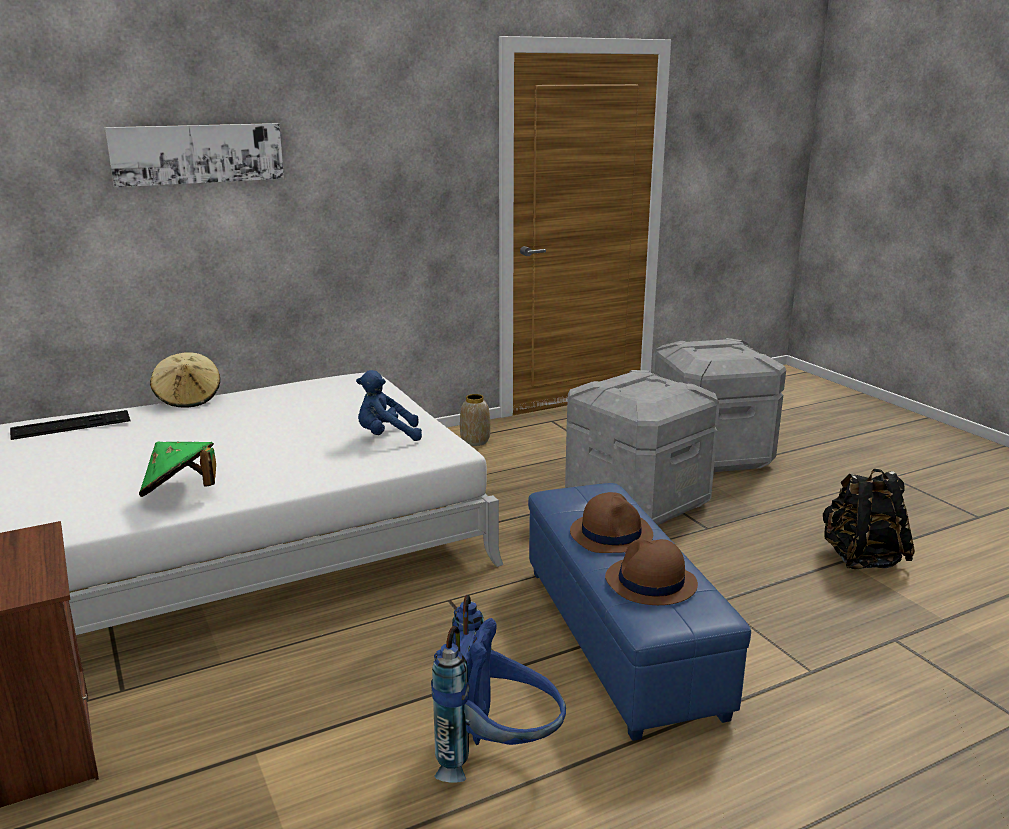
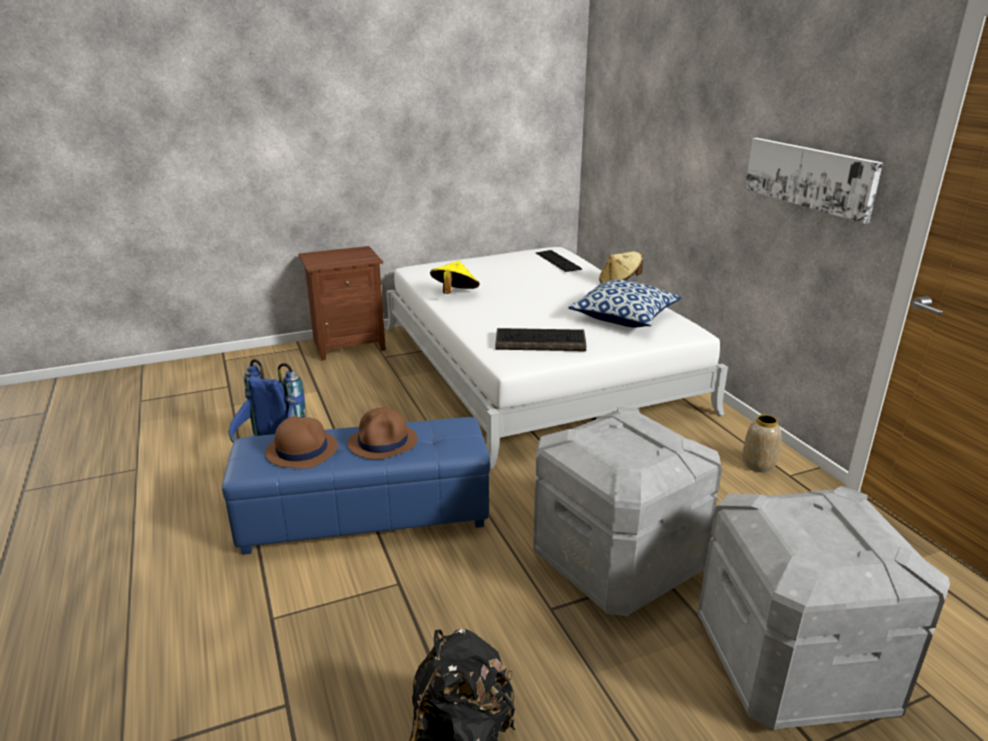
camera: 95 degrees right, 5 degrees up
(180, 493) = (454, 294): green hat -> yellow hat
(198, 154) = (686, 105): picture -> picture (809, 177)
(315, 400) = (624, 317): none -> pillow
(386, 436) = (541, 342): blue plush toy -> keyboard

